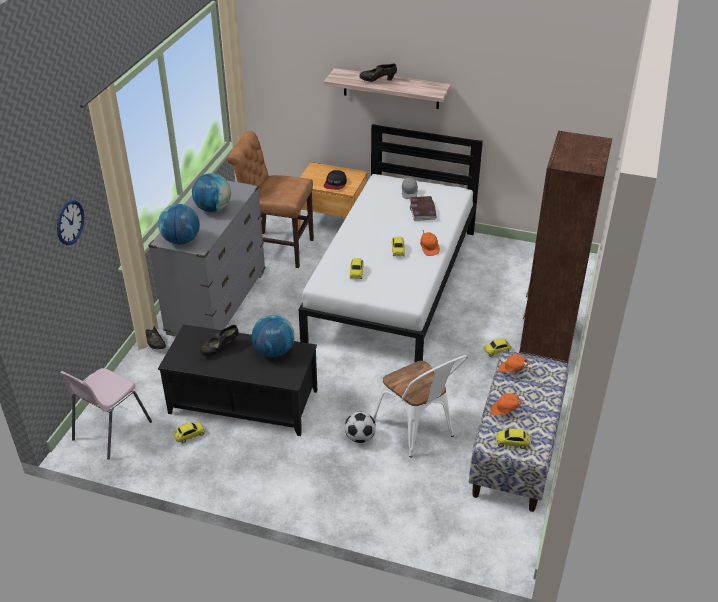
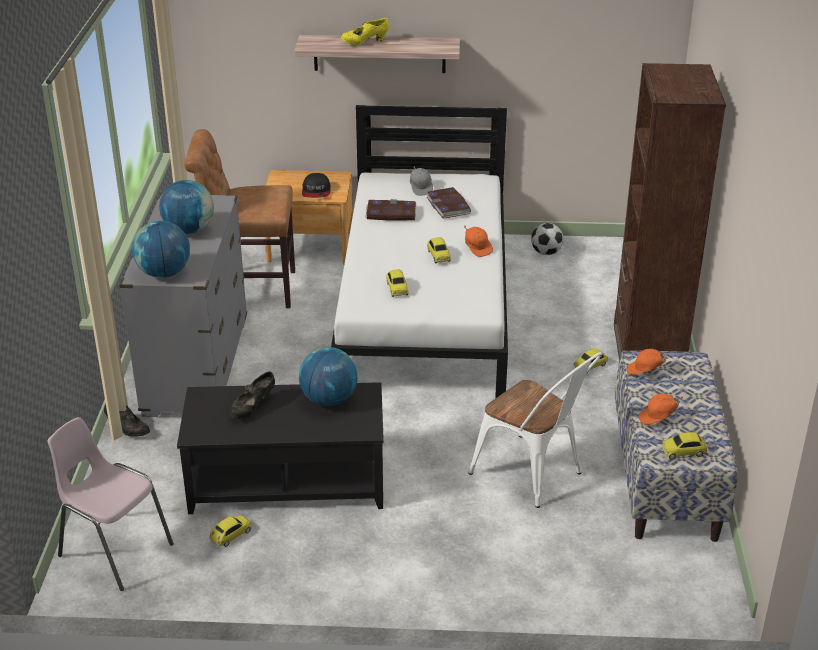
camera: 15 degrees left, 5 degrees down
(70, 222) = (36, 252): wall clock -> none
(110, 431) = (114, 550): pink chair -> pink chair turned 105 degrees clockwise
(360, 438) = (463, 496): football -> football (546, 253)
(377, 80) = (365, 43): black shoe -> yellow shoe
(378, 210) = (391, 213): none -> book

